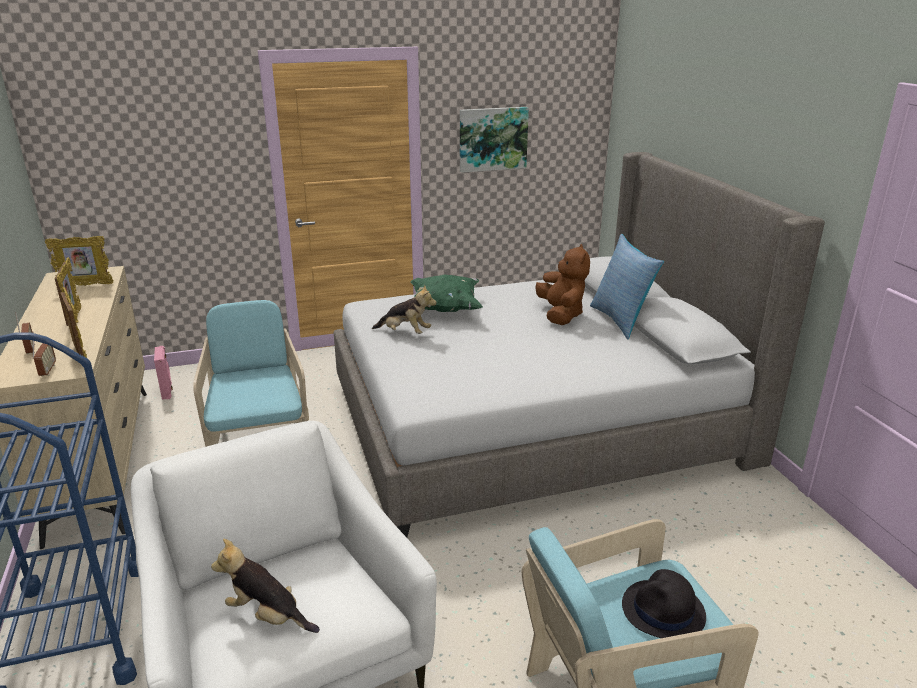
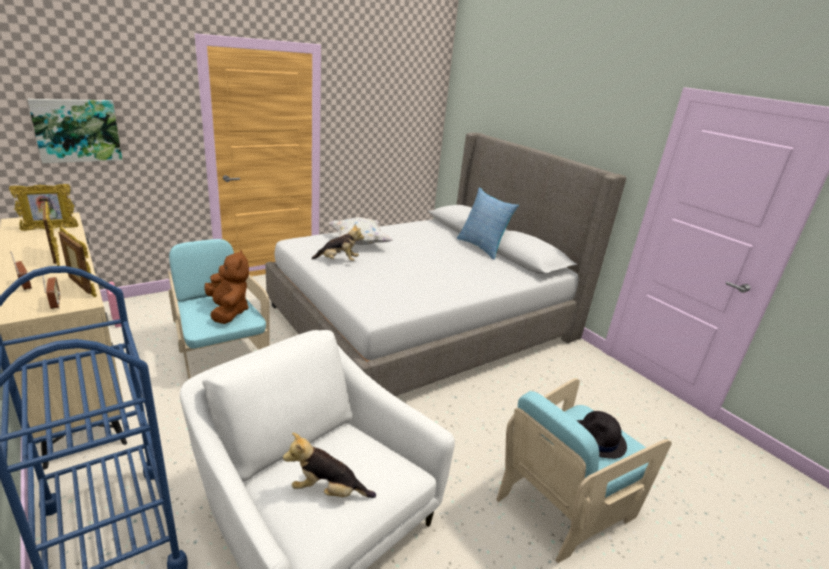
camera: 20 degrees left, 0 degrees up
(444, 309) = (358, 243): green pillow -> white pillow
(492, 139) = (370, 119): picture -> picture (77, 130)
(561, 315) = (441, 245): brown plush toy -> brown plush toy (228, 311)

